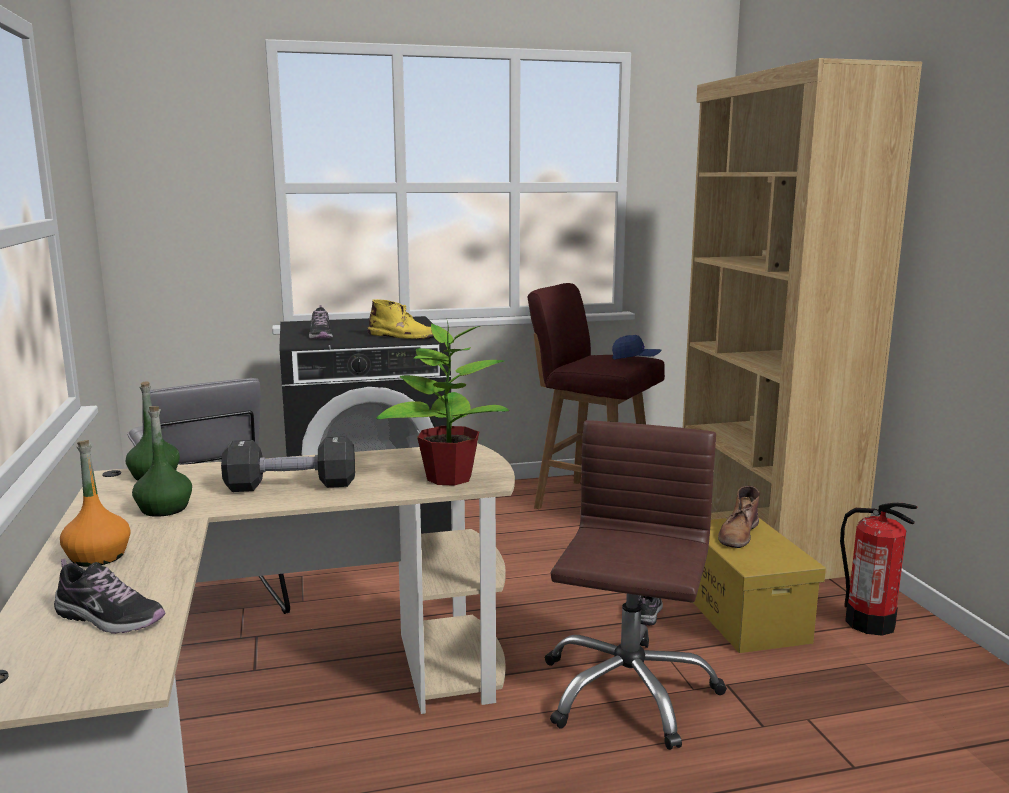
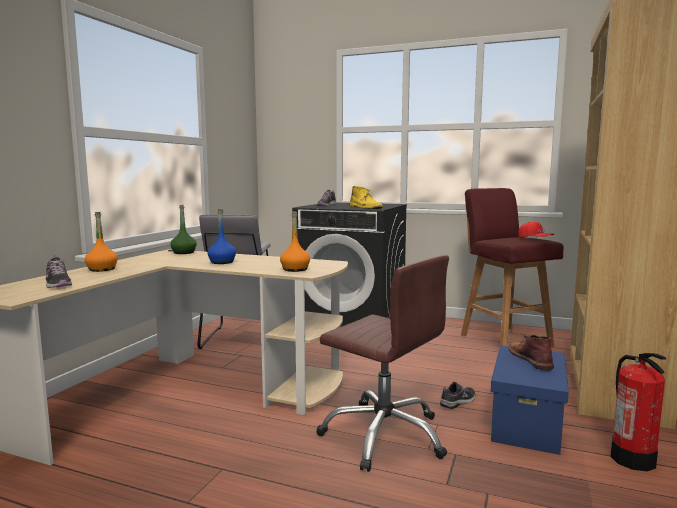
camera: 35 degrees right, 5 degrees down
(164, 509) = (159, 261): green bottle -> none
(291, 486) = (222, 262): black dumbbell -> blue bottle
(448, 477) = (295, 269): potted plant -> orange bottle
(627, 691) = (384, 435): brown office chair -> brown office chair turned 75 degrees clockwise
(635, 359) = (535, 239): blue cap -> red cap
(738, 534) = (529, 359): brown boot -> brown boot turned 105 degrees clockwise
(746, 617) = (527, 424): yellow storage box -> blue storage box

